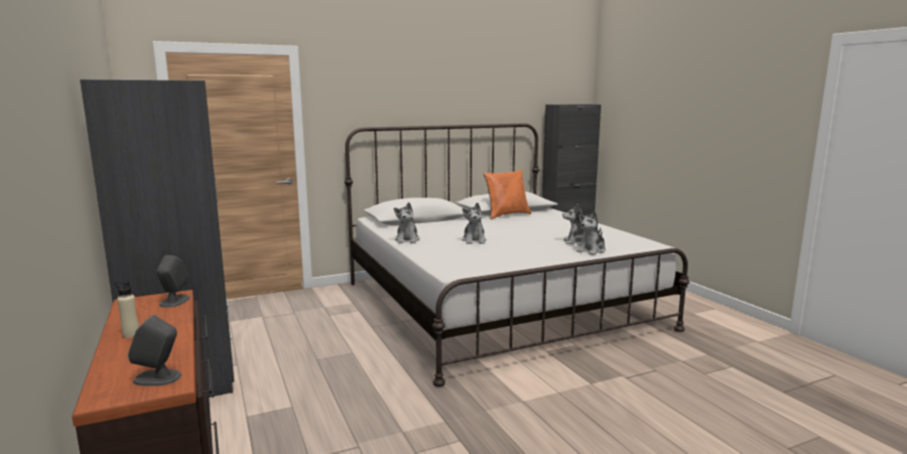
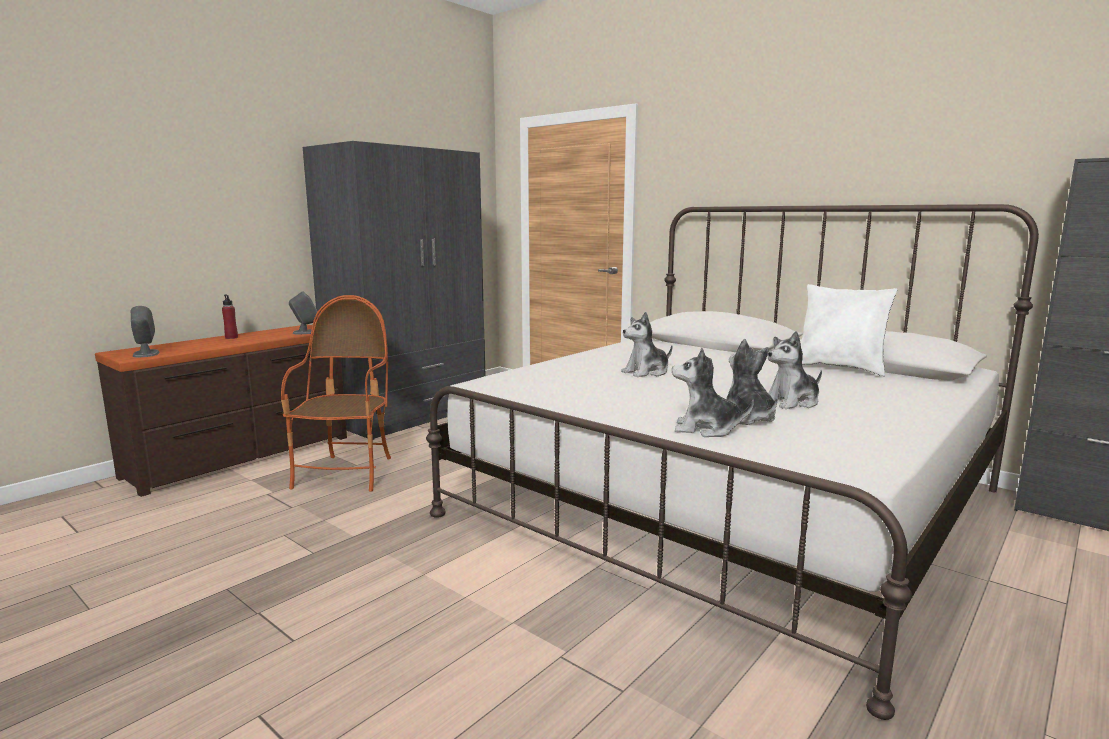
camera: 65 degrees right, 0 degrees up
(131, 334) = (231, 337): beige bottle -> red bottle
(309, 413) = (346, 474): none -> armchair
(407, 240) = (598, 352): plush toy -> plush toy (792, 402)
(507, 215) = (840, 368): orange pillow -> white pillow

